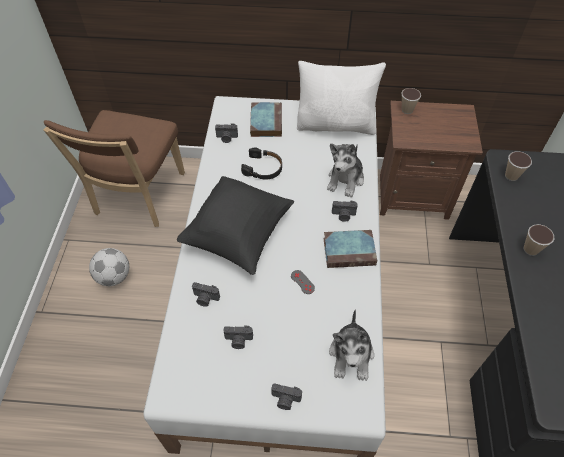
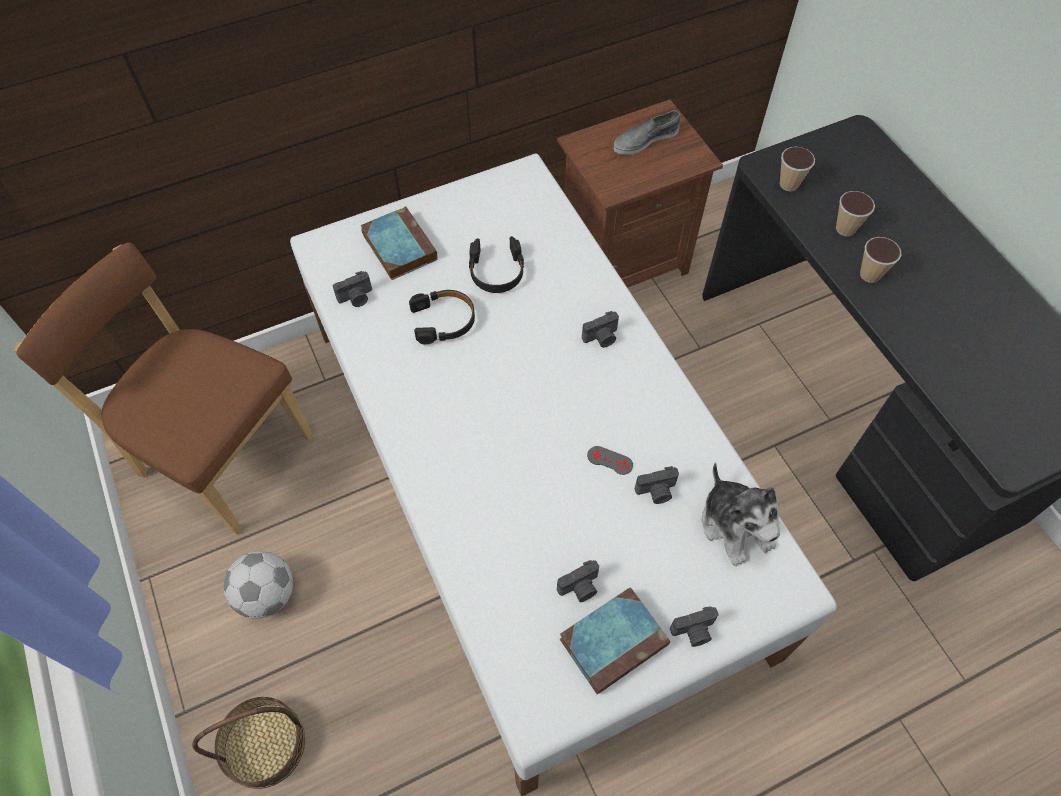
camera: 30 degrees left, 5 degrees up
(65, 348) = (264, 744): none -> basket
(138, 197) = (219, 452): brown chair -> brown chair turned 135 degrees clockwise
(205, 299) = (494, 555): camera -> camera (656, 492)
(238, 235) = (476, 439): black pillow -> none
(309, 155) = (496, 271): none -> black headphones
(336, 124) = (504, 206): white pillow -> none
(345, 180) = (571, 284): plush toy -> none
(350, 251) = (643, 384): book -> book (614, 640)
(407, 110) = (589, 143): cup -> cup (845, 228)
(442, 120) = (645, 140): none -> grey shoe

